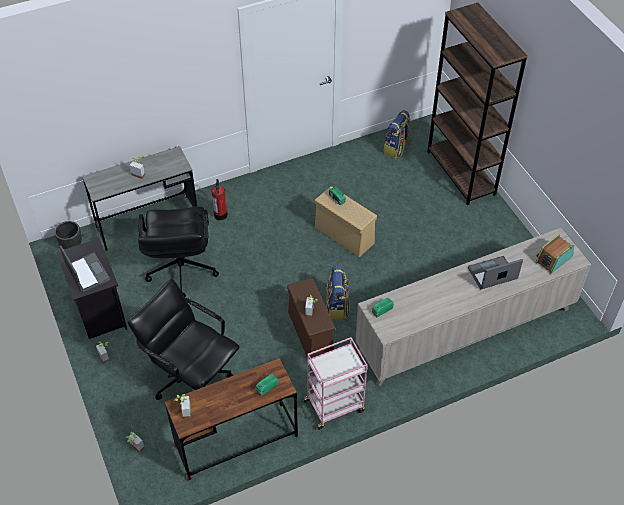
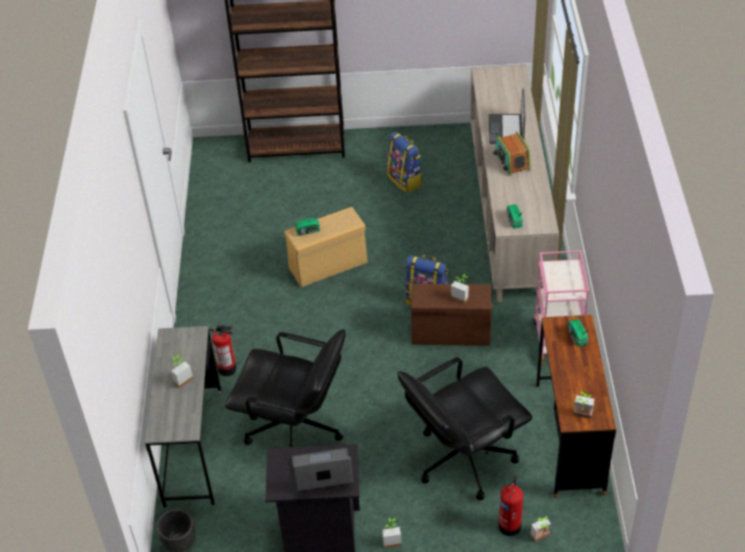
camera: 65 degrees left, 5 degrees down
(141, 424) = (510, 524): none -> fire extinguisher
(396, 149) = (226, 184): backpack -> backpack (405, 180)
(553, 259) = (508, 85): radio -> radio (511, 161)

